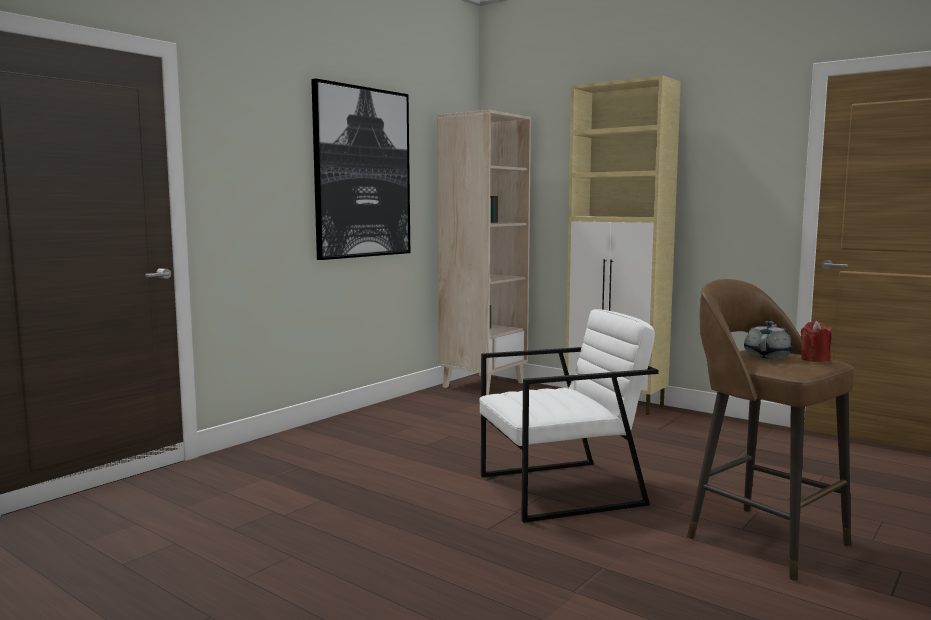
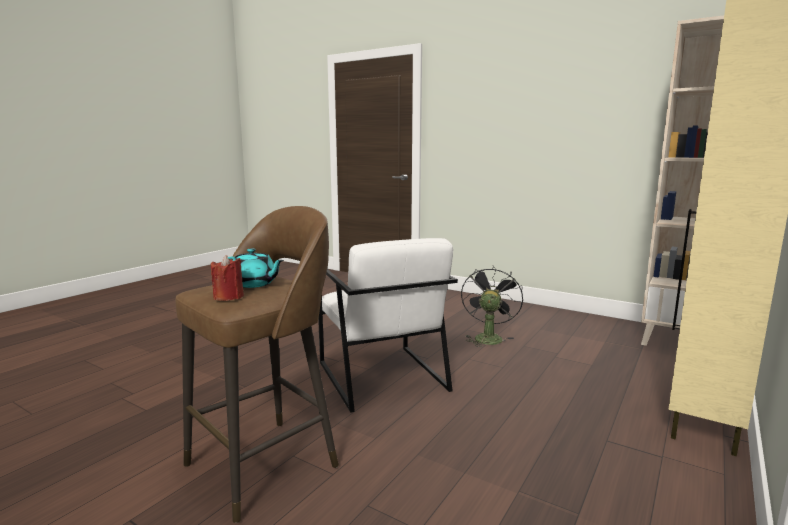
camera: 85 degrees right, 5 degrees up
(362, 173) = (568, 109): picture -> none
(454, 439) = (488, 337): none -> black fan
(767, 355) = (254, 284): grey teapot -> turquoise teapot

